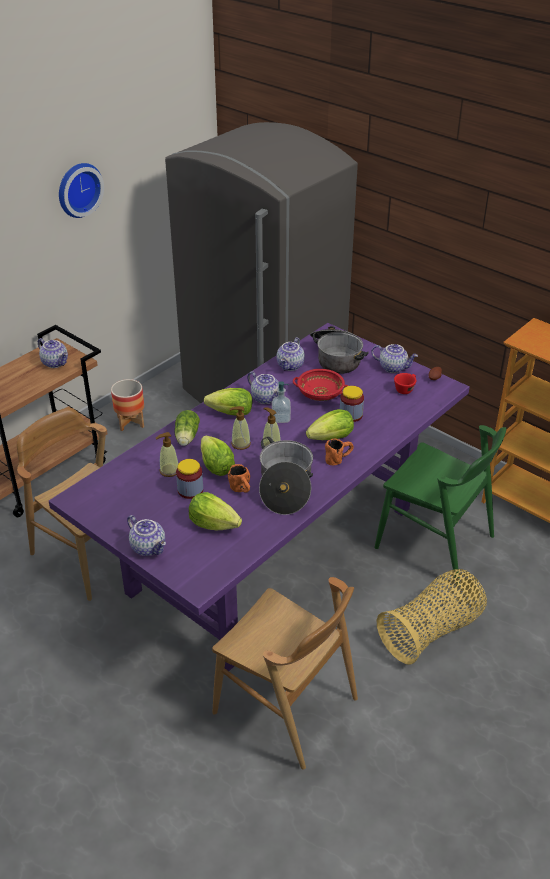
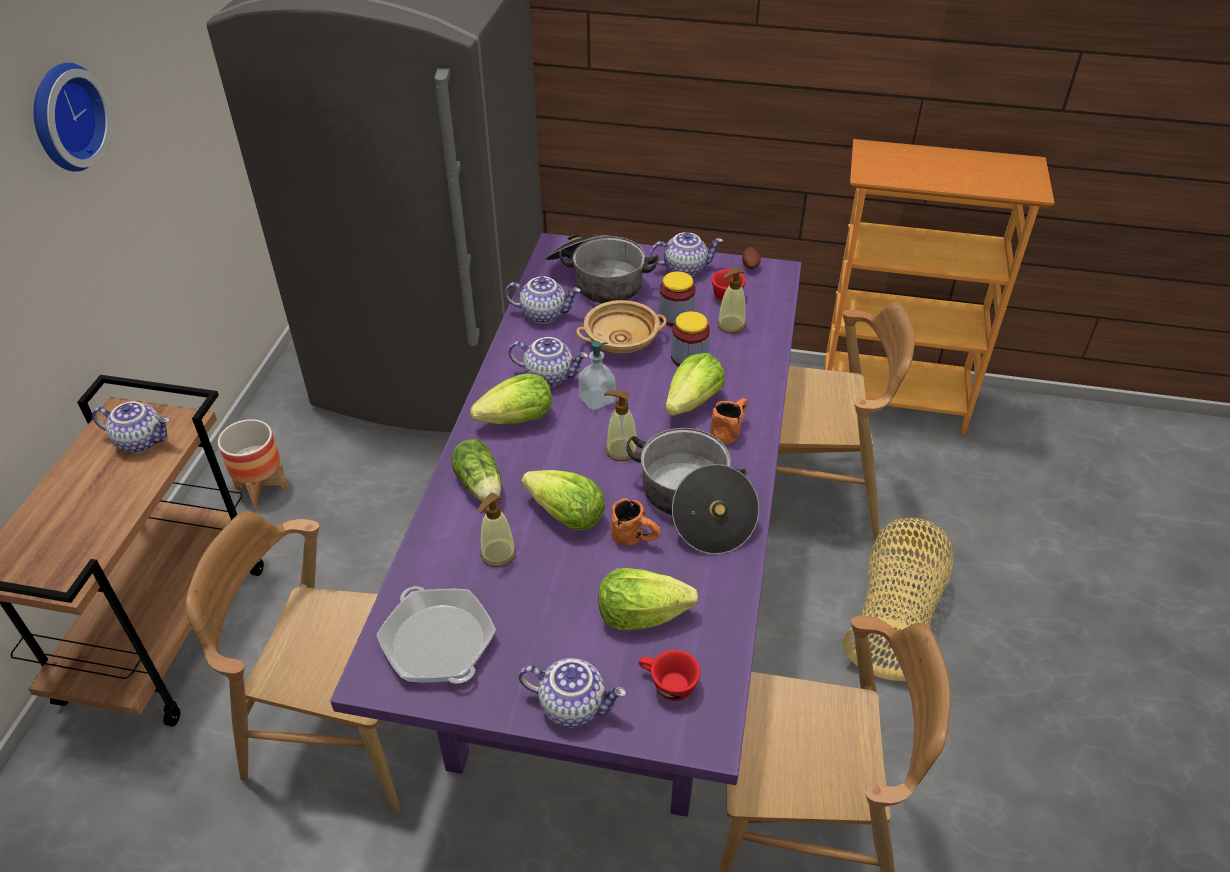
camera: 30 degrees left, 5 degrees up
(111, 496) = (438, 642): none -> frying pan
(190, 490) = (558, 573): jar -> jar (676, 316)
(199, 558) = (667, 685): none -> red cup
(240, 444) = (572, 463): soap dispenser -> soap dispenser (731, 325)
(291, 366) = (544, 314): teapot -> teapot turned 75 degrees counterclockwise
(320, 394) = (621, 342): red bowl -> beige bowl
(435, 542) = (807, 492): green chair -> brown chair

